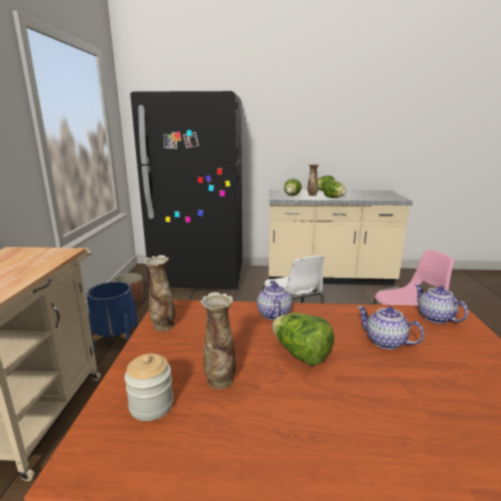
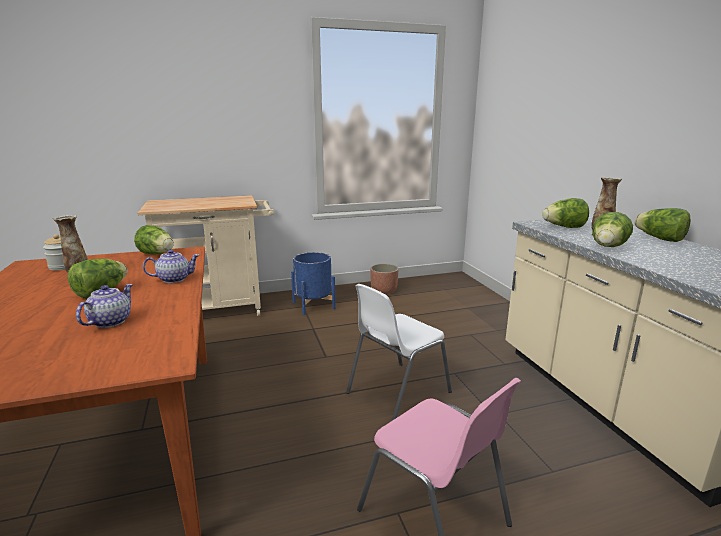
camera: 70 degrees right, 0 degrees up
(163, 326) = (157, 254): vase -> lettuce
(200, 278) = (468, 308): black fridge -> none
(435, 317) = (159, 348): teapot -> none

